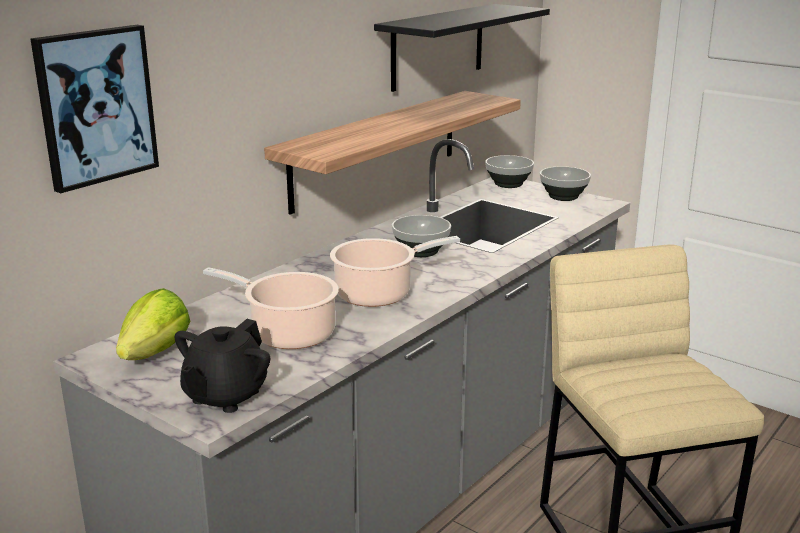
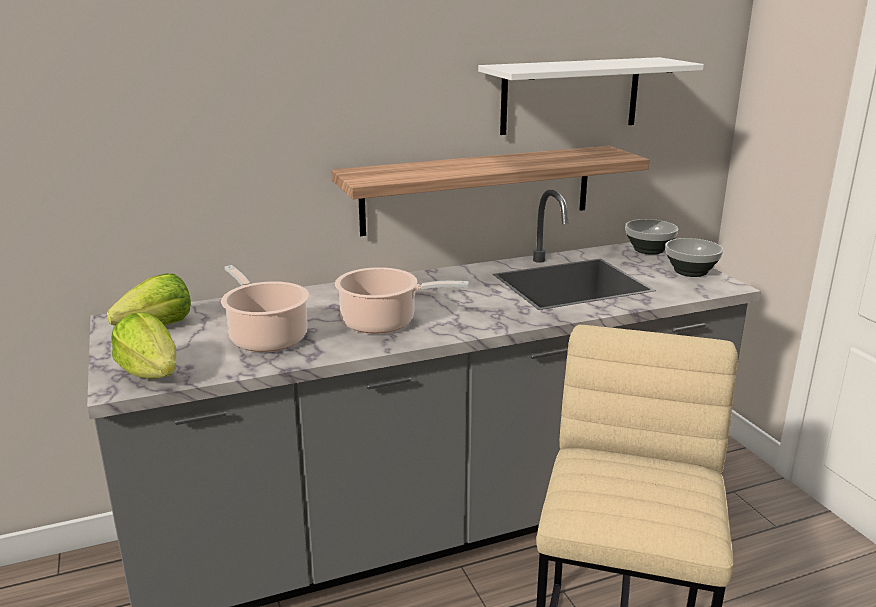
camera: 30 degrees right, 0 degrees up
(96, 106) = (143, 110): picture -> none
(225, 396) = (151, 373): black teapot -> lettuce
(421, 251) = (474, 294): bowl -> none
(438, 46) = (570, 95): black shelf -> white shelf

